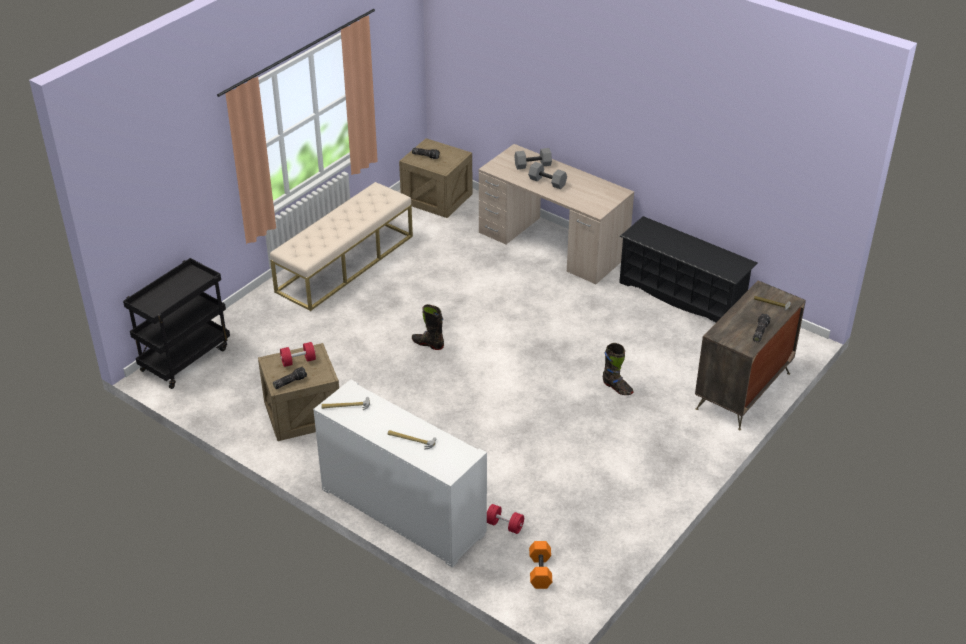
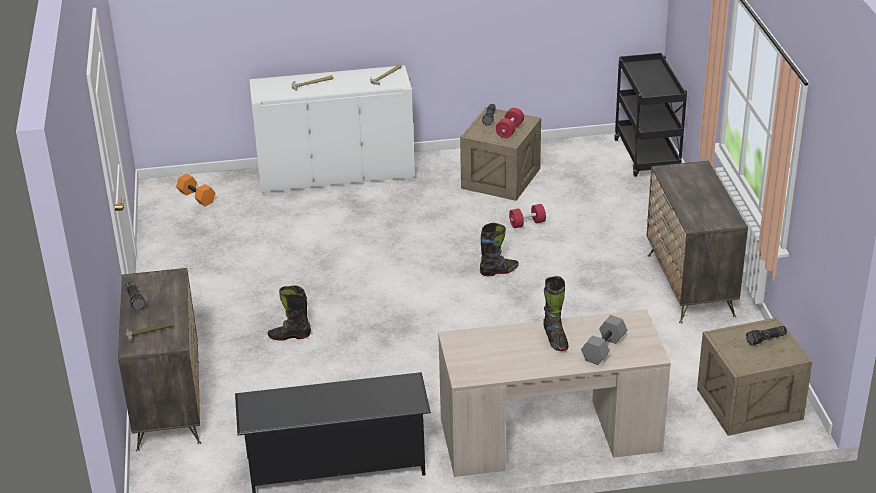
camera: 135 degrees right, 5 degrees down
(345, 263) = (690, 286): beige bench -> dresser
(504, 525) = (255, 204): red dumbbell -> red dumbbell (527, 223)
(548, 182) = (555, 339): grey dumbbell -> black boot

